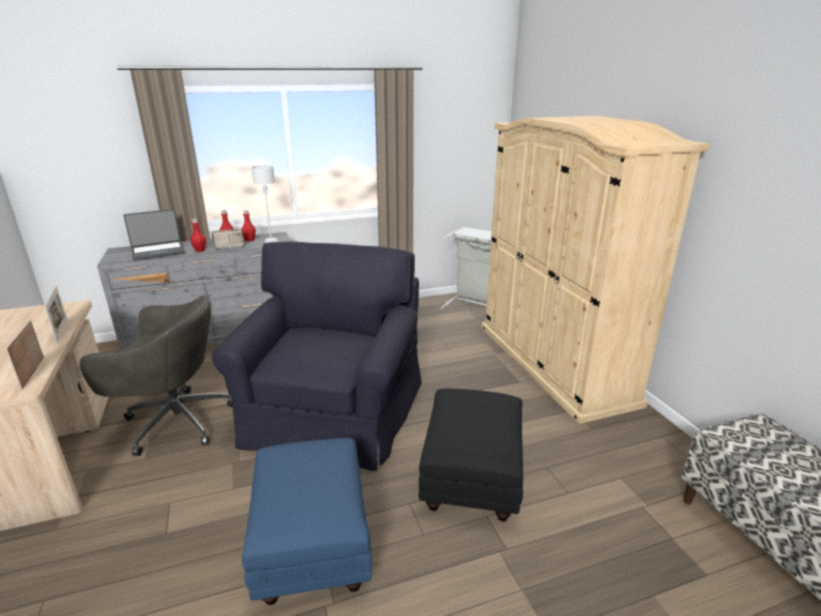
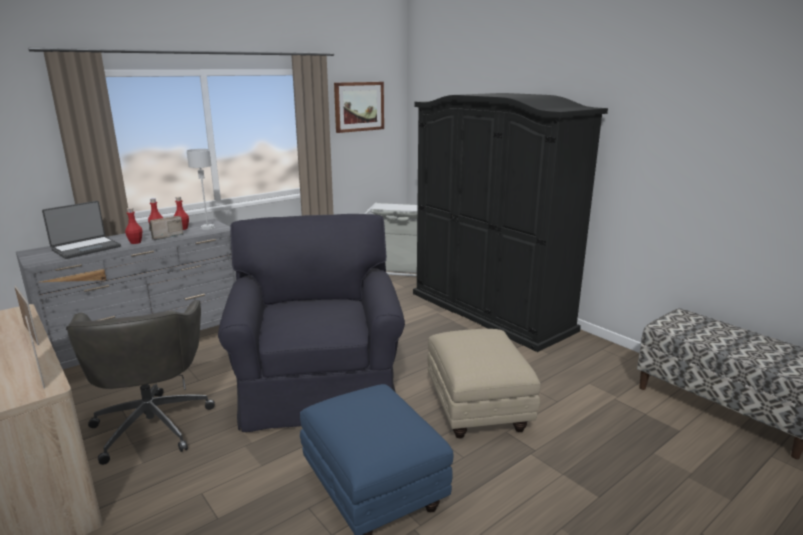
camera: 20 degrees left, 5 degrees down
(175, 421) = (153, 424): grey office chair -> grey office chair turned 90 degrees clockwise
(452, 124) = (359, 106): none -> picture
(471, 480) = (478, 410): black ottoman -> beige ottoman
(553, 362) = (490, 311): beige wardrobe -> black wardrobe

